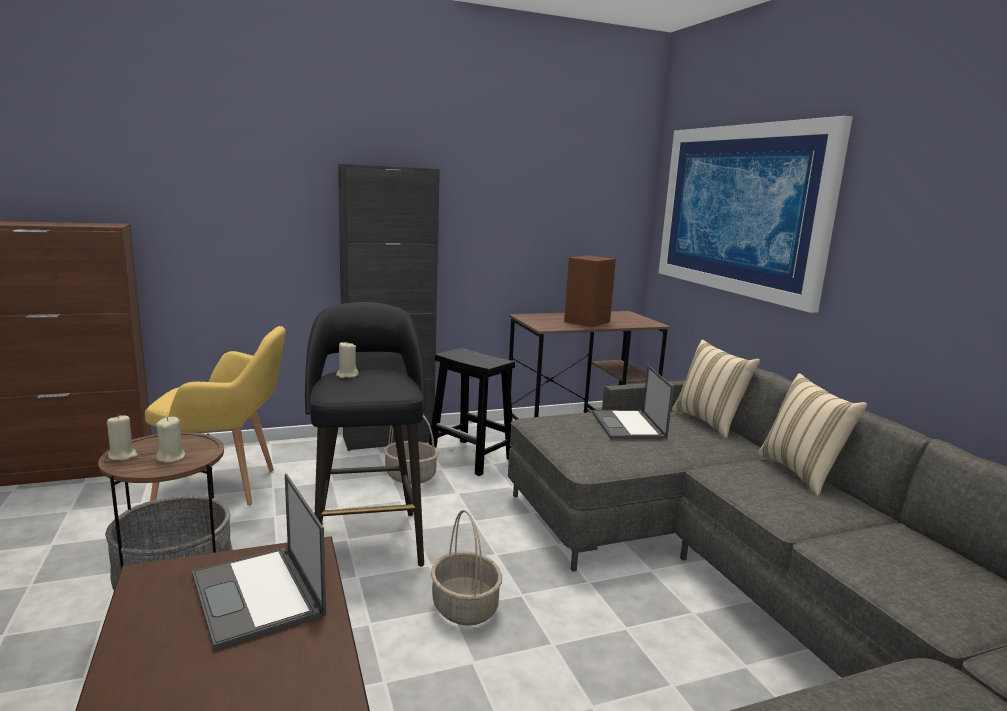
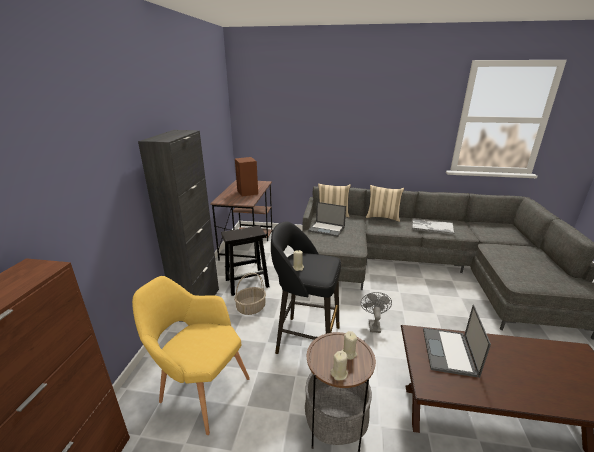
camera: 60 degrees left, 10 degrees up
(225, 487) = (199, 389): yellow armchair -> yellow armchair turned 90 degrees counterclockwise
(258, 596) = (449, 352): laptop -> laptop turned 105 degrees clockwise
(464, 607) = (373, 324): basket -> grey fan
(740, 210) = (299, 123): picture -> none
(876, 546) = (432, 227): none -> tray

